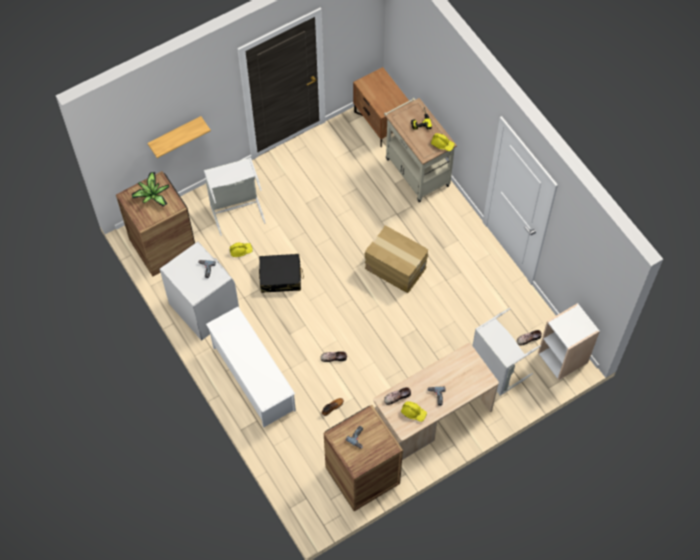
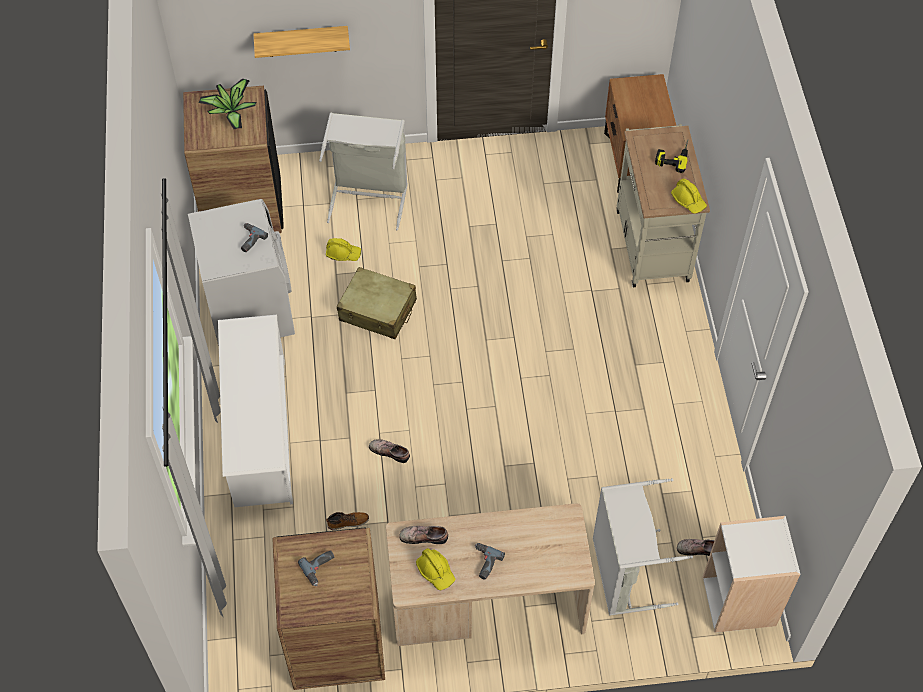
camera: 25 degrees right, 5 degrees down
(280, 277) = (378, 310): black suitcase -> beige suitcase
(395, 268) = (549, 364): cardboard box -> none

